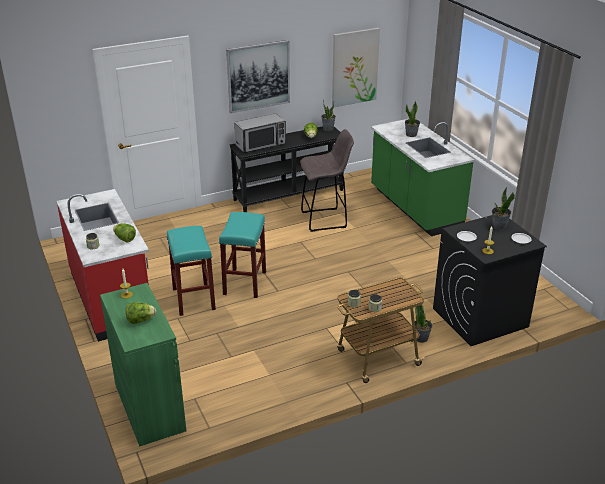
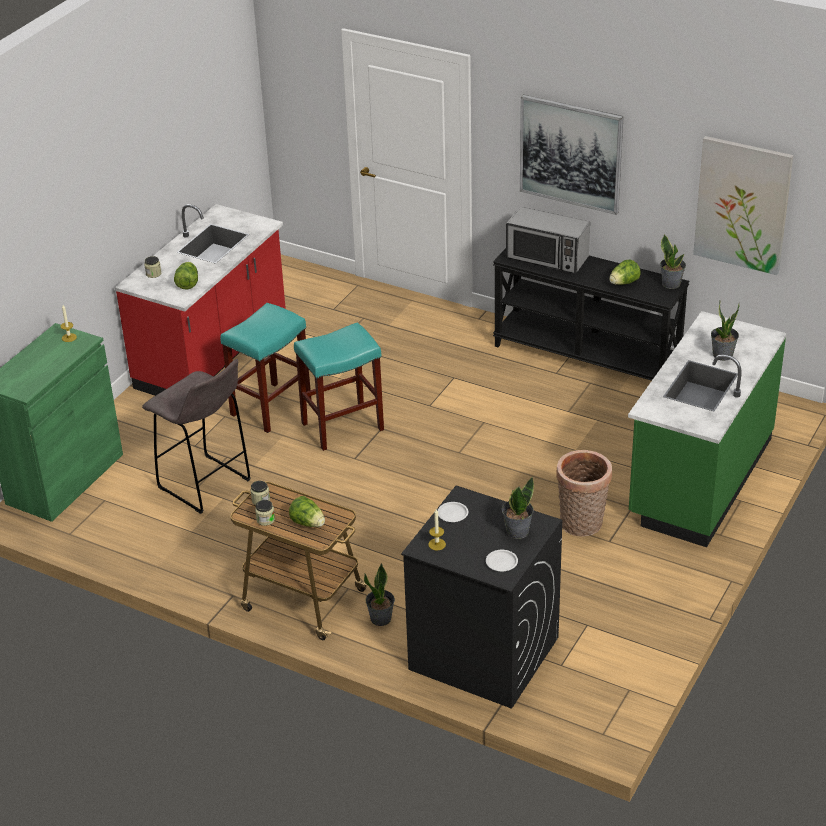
camera: 55 degrees right, 5 degrees up
(140, 320) = (34, 368): lettuce -> lettuce (308, 523)
(325, 219) = (563, 416): grey stool -> grey stool (206, 485)
(413, 250) = (581, 525): none -> basket

